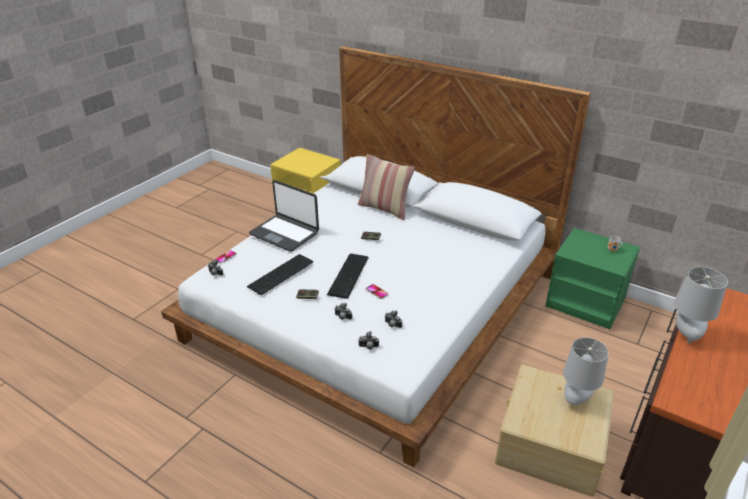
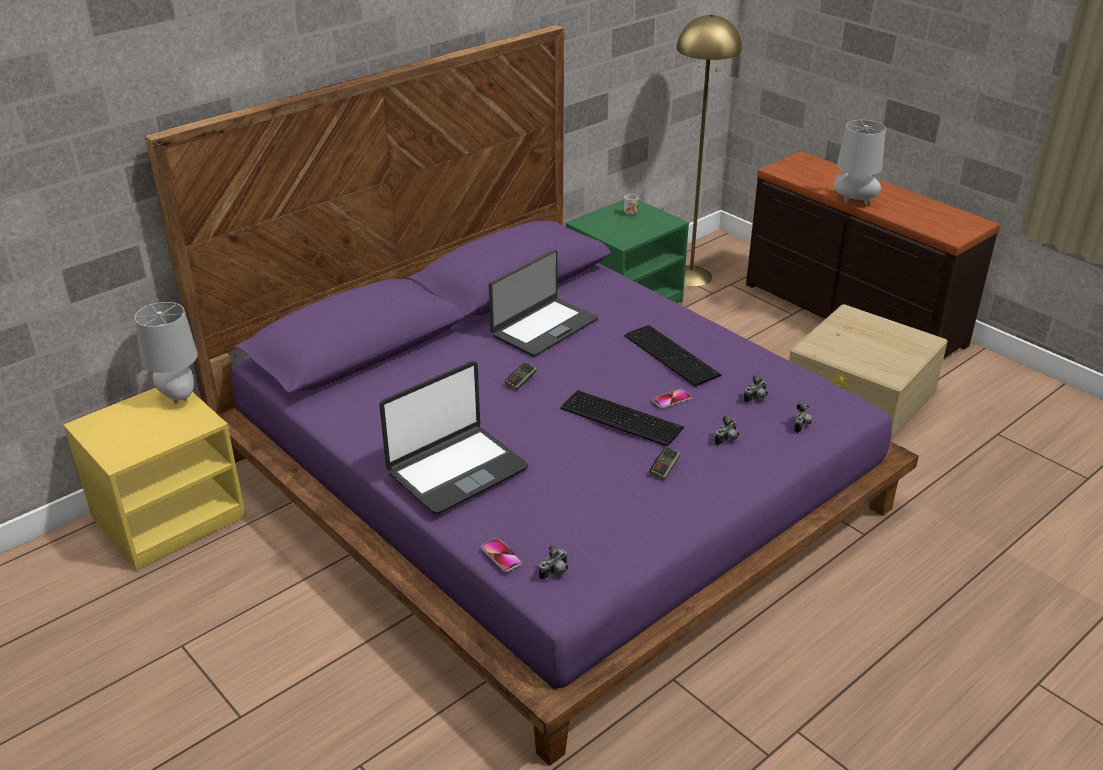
camera: 75 degrees left, 0 degrees up
(282, 274) = (594, 486): keyboard -> keyboard (672, 354)
(374, 306) = (551, 484): white bed -> purple bed
(385, 209) = (429, 353): pillow -> none
(430, 236) = (543, 327): none -> laptop
(576, 399) = (857, 329): grey table lamp -> grey table lamp (178, 397)
(652, 329) = (690, 276): none -> yellow floor lamp

